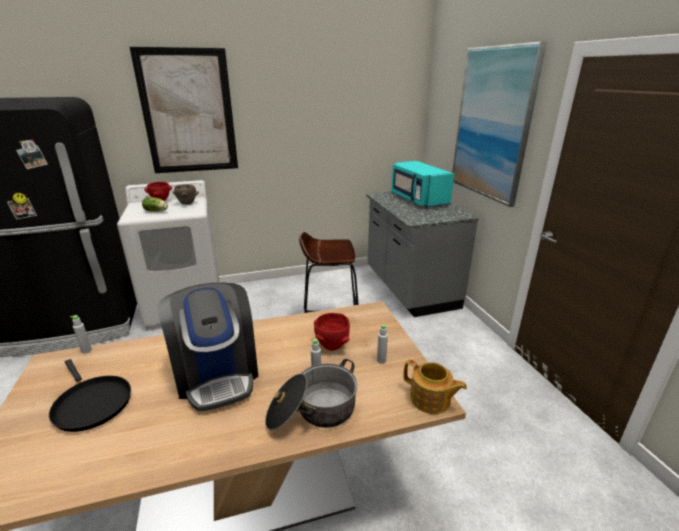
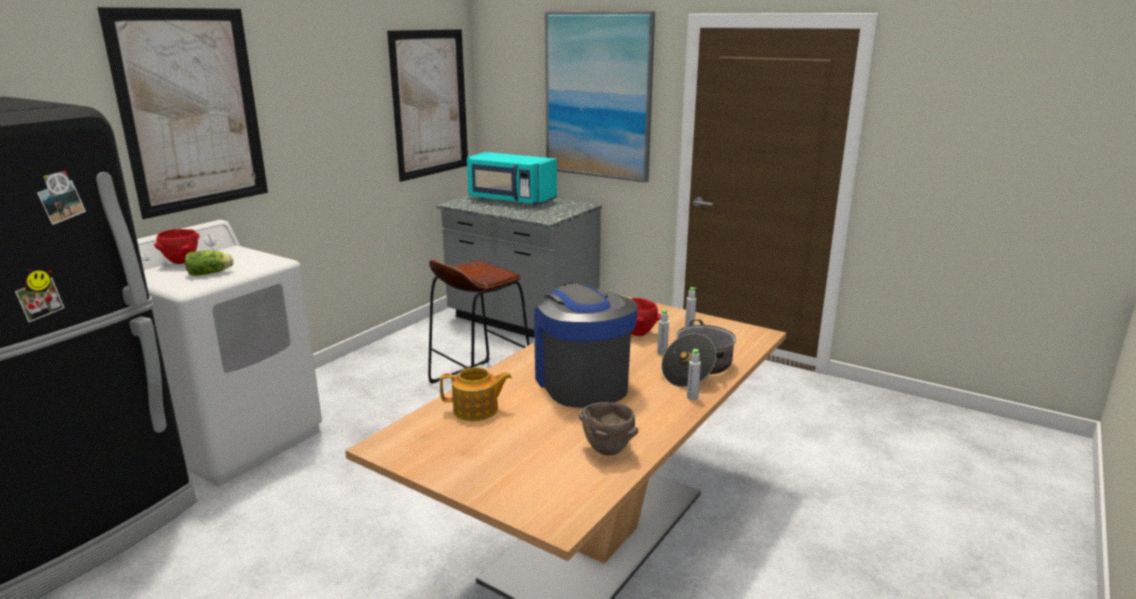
camera: 40 degrees left, 5 degrees down
(86, 350) = (406, 422): grey bottle -> grey bottle (692, 397)
(91, 403) = (512, 441): black frying pan -> none
(187, 203) = (235, 256): brown bowl -> brown bowl (609, 451)
(217, 374) = (581, 382): coffee machine -> coffee machine turned 135 degrees counterclockwise
(379, 120) = (430, 103): none -> picture
(430, 400) = (757, 334): teapot -> teapot (477, 410)

